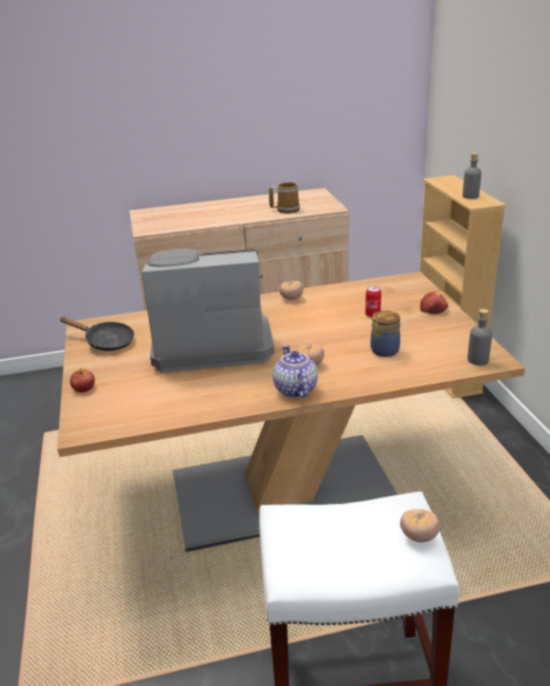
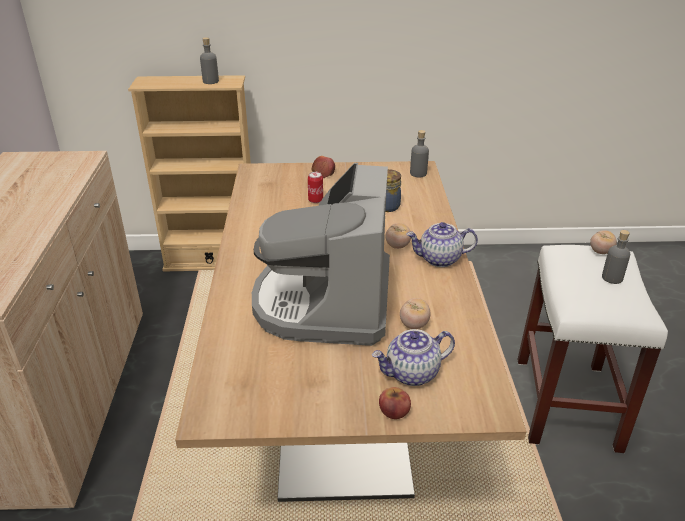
camera: 80 degrees left, 5 degrees up
(106, 342) = (275, 391): black frying pan -> none
(124, 391) = (412, 374): none -> teapot
(286, 209) = (53, 183): mug -> none
(291, 298) = (247, 237): tomato -> tomato (414, 324)
(362, 548) = (612, 278): none -> grey bottle

